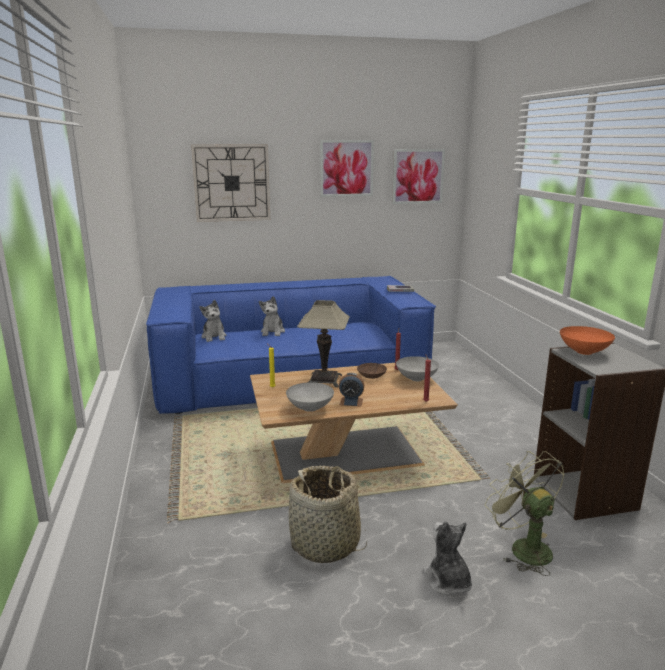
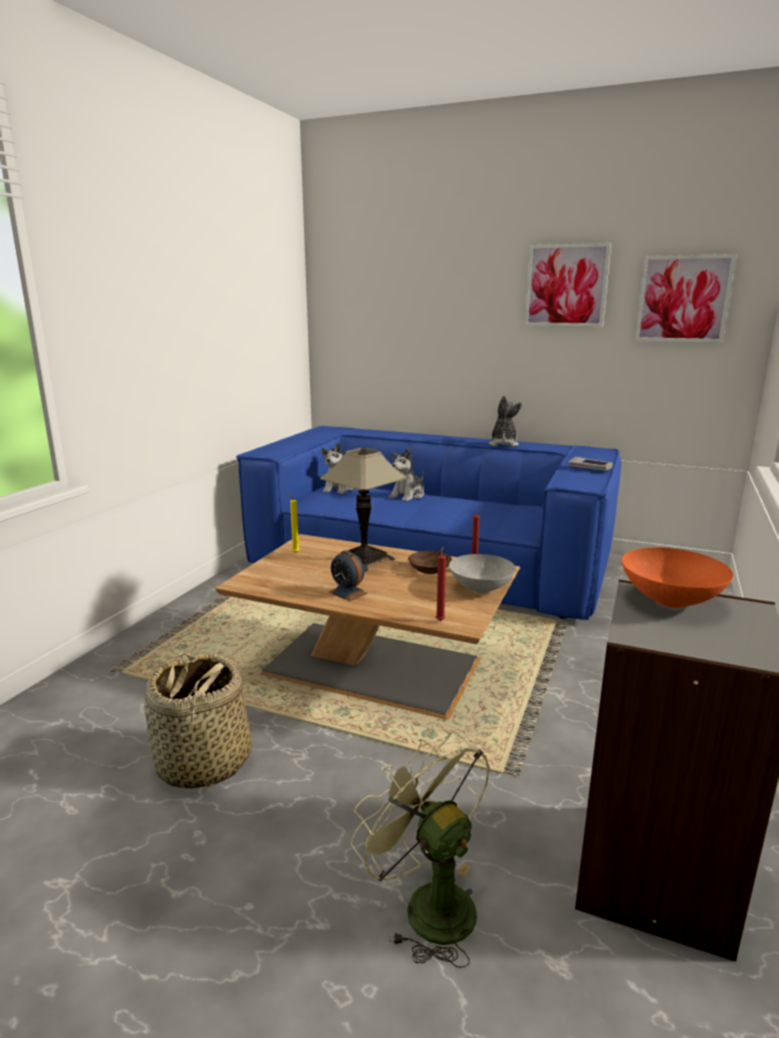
camera: 35 degrees right, 0 degrees up
(231, 183) = (412, 304): wall clock -> none
(309, 408) = (290, 585): grey bowl -> none
(448, 581) = (262, 888): plush toy -> plush toy (503, 444)
(523, 547) = (427, 903): green fan -> green fan turned 45 degrees counterclockwise

